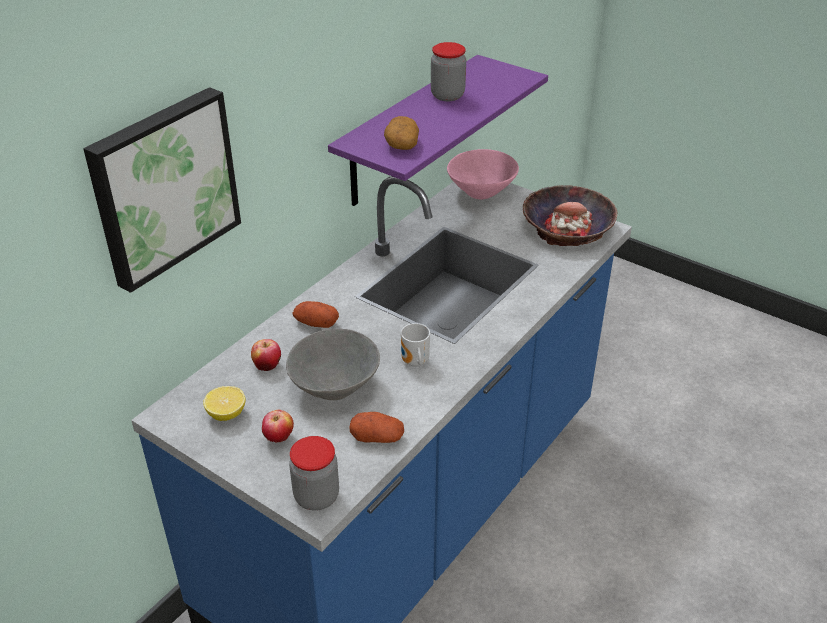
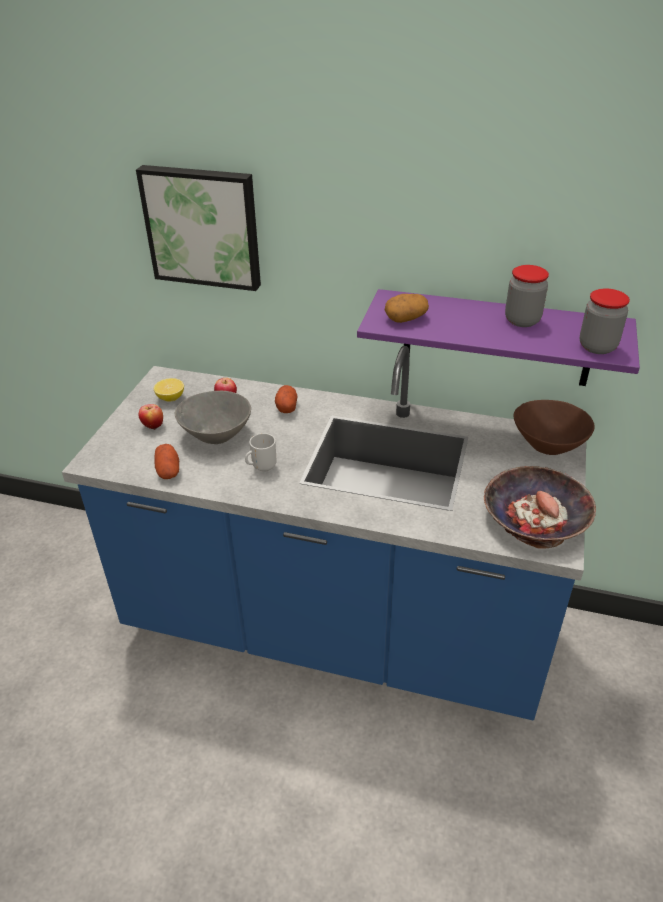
camera: 70 degrees right, 0 degrees up
(316, 496) = (101, 458): jar -> jar (597, 346)
(480, 192) = (547, 445): pink bowl -> brown bowl

